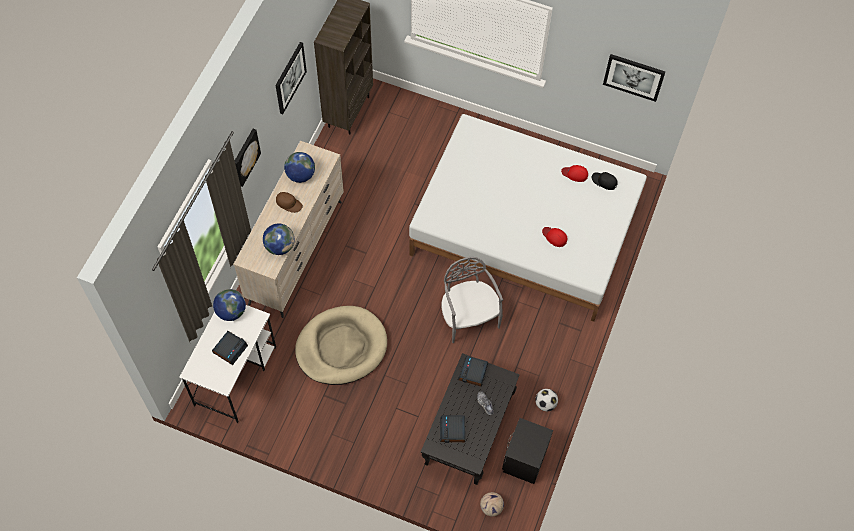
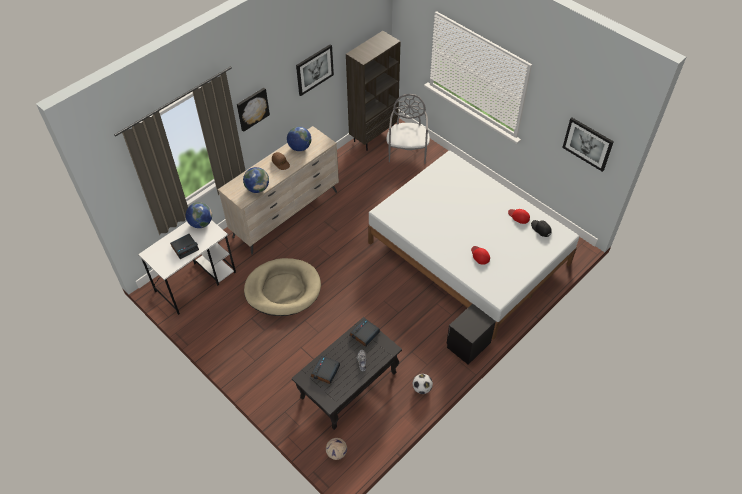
camera: 25 degrees right, 10 degrees down
(469, 317) = (392, 301): grey chair -> grey chair (407, 151)
(524, 459) = (383, 424): black nightstand -> black nightstand (467, 344)

